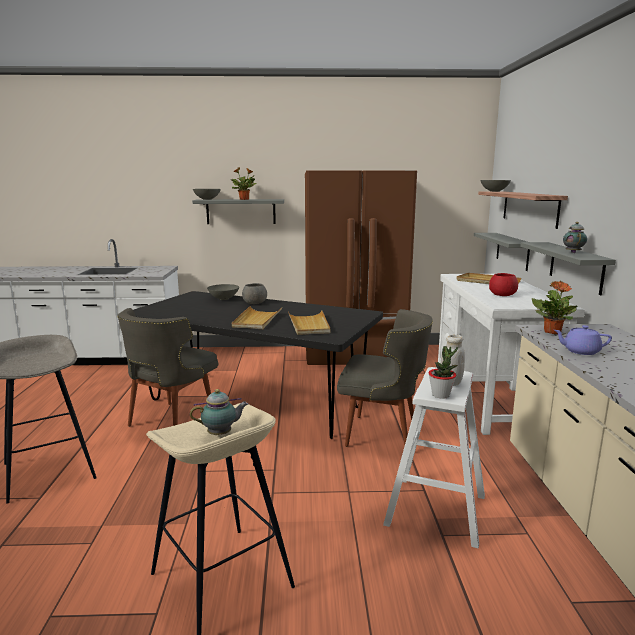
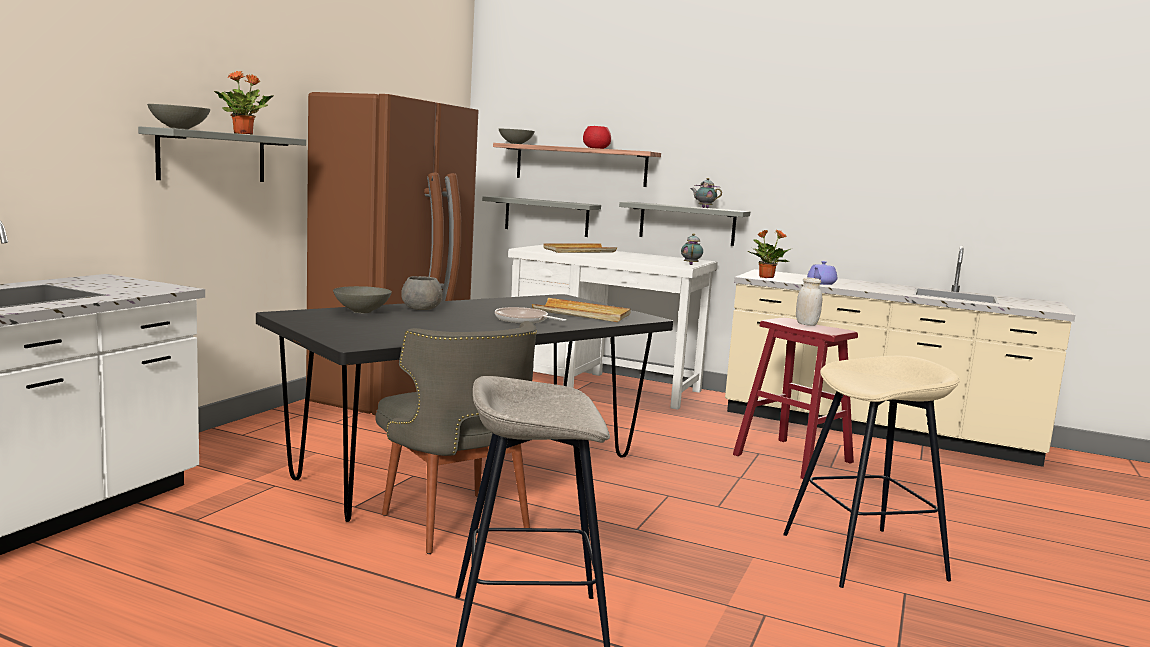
camera: 65 degrees left, 5 degrees down
(221, 434) = (886, 382): teapot -> teapot (691, 264)
(257, 320) = (523, 320): beige tray -> frying pan
(381, 434) = (636, 438): grey chair -> none
(436, 509) = (792, 458): white stool -> red stool
(441, 395) = (834, 330): potted plant -> none
(502, 294) = (640, 258): red bowl -> red bowl (596, 148)

